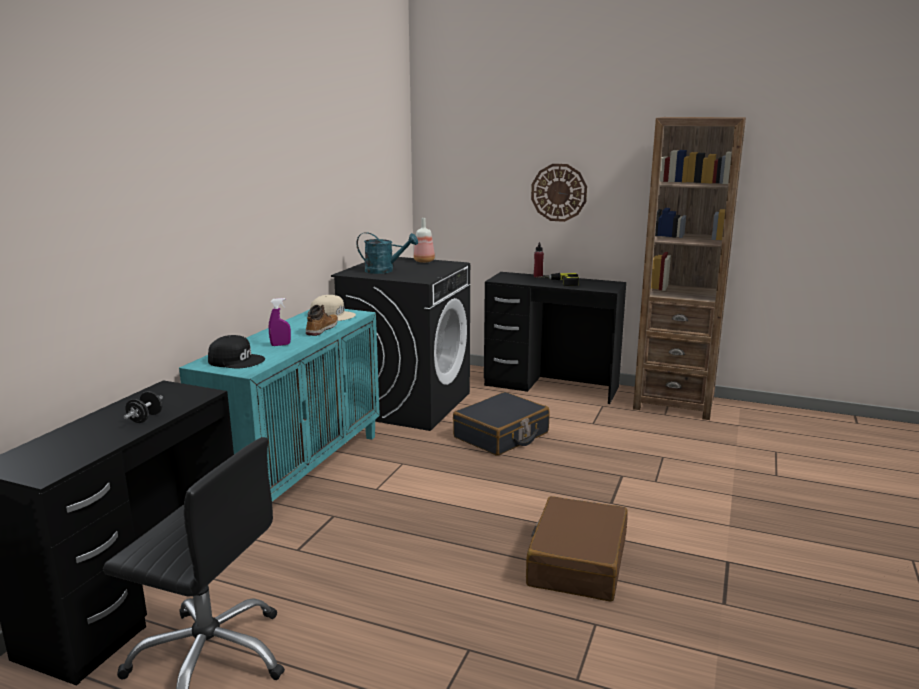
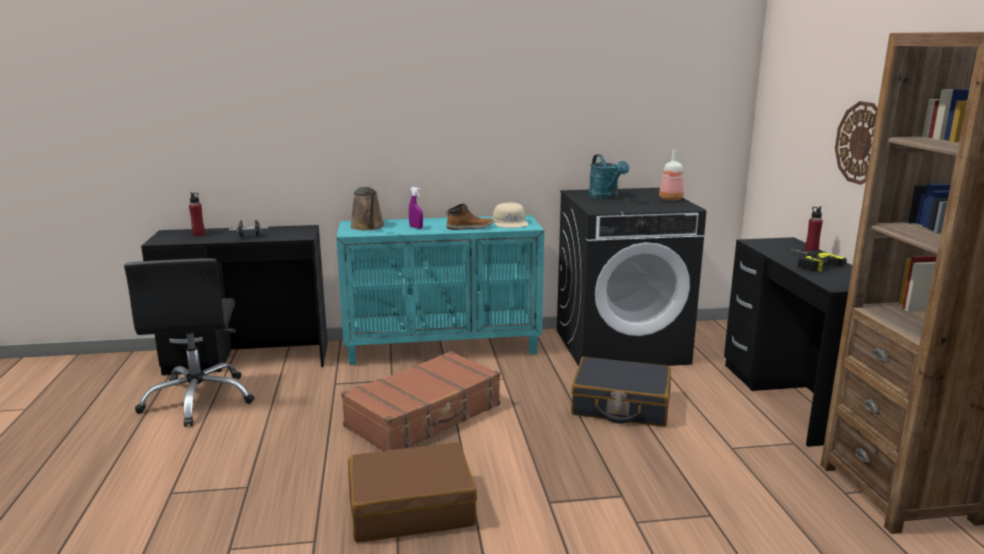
camera: 60 degrees right, 0 degrees up
(62, 445) = (198, 234): none -> red bottle
(236, 360) = (368, 227): black cap -> brown watering can
(429, 517) = (425, 416): none -> brown suitcase

